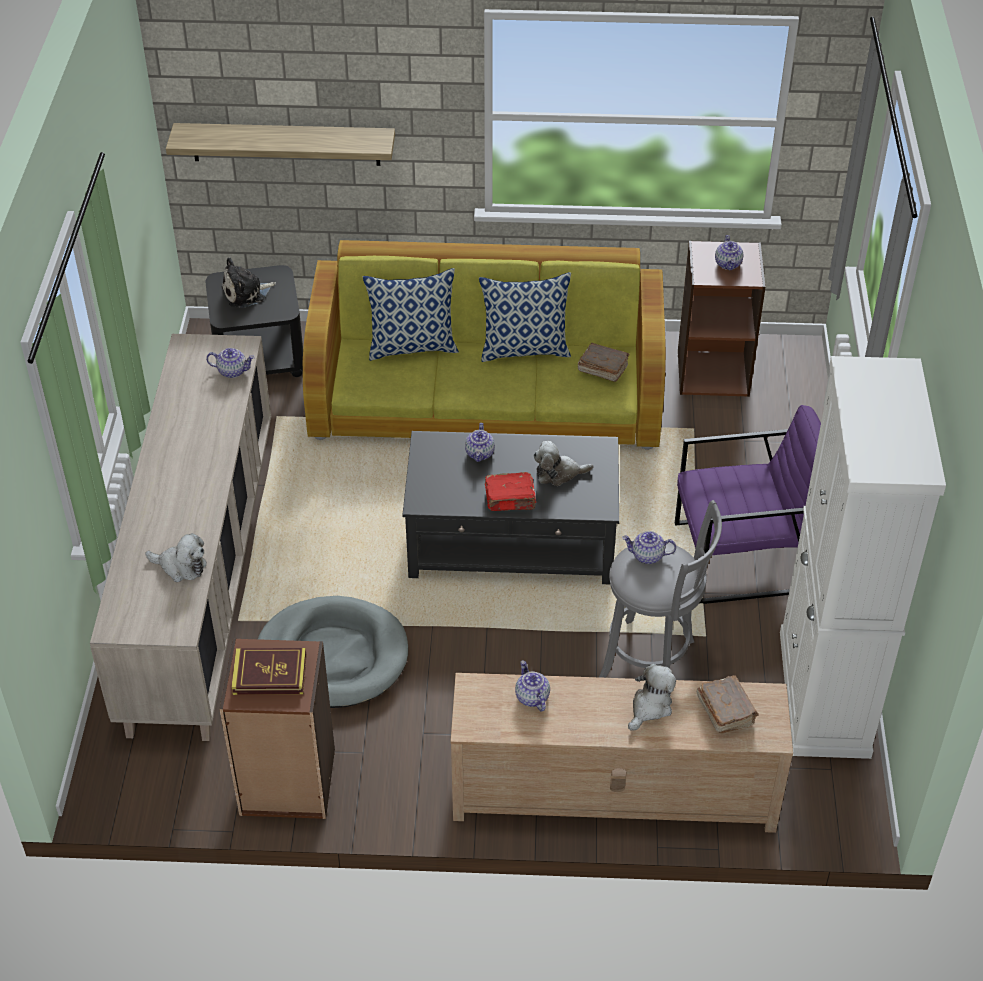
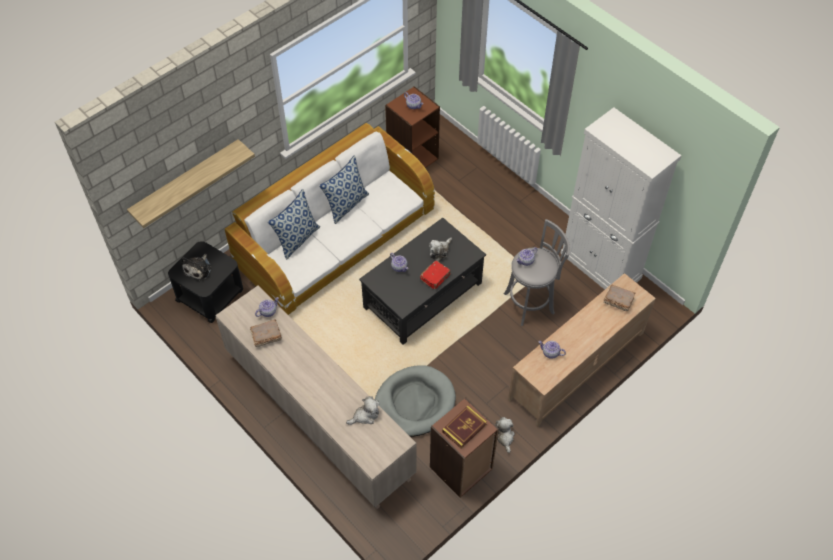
camera: 45 degrees left, 10 degrees up
(487, 396) = (335, 237): green sofa -> white sofa
(602, 369) = (388, 190): brown book -> brown book (266, 336)
(650, 707) = (593, 321): plush toy -> plush toy (504, 437)
(743, 557) = (514, 232): purple armchair -> none

